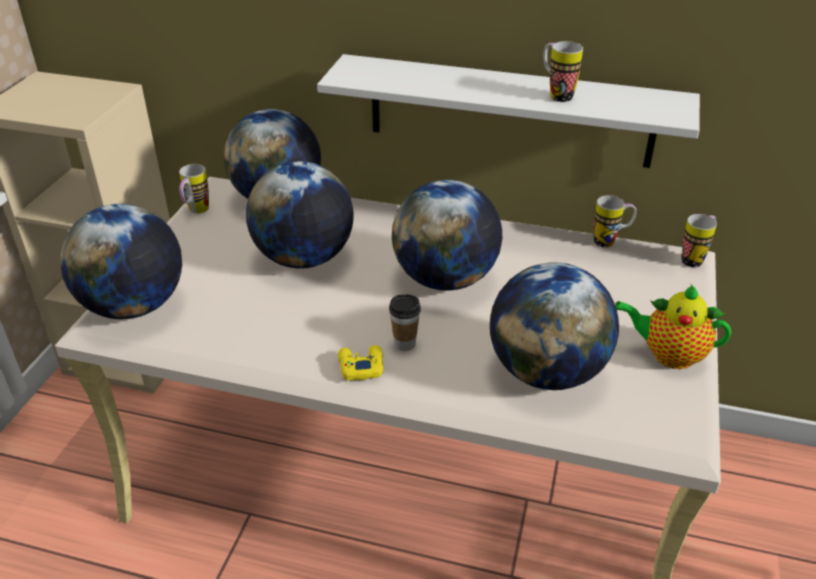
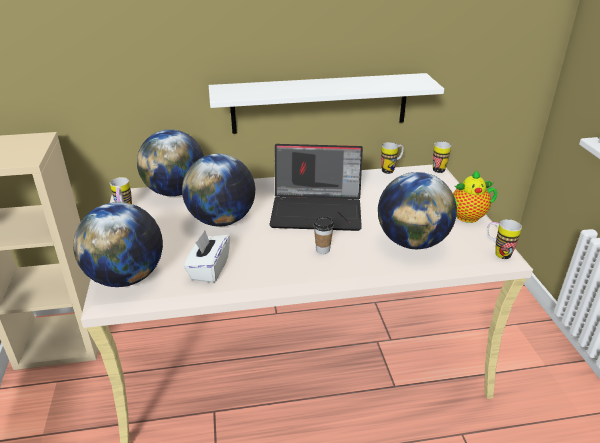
camera: 25 degrees left, 5 degrees down
(236, 326) = (209, 269): none -> white tissue box
(360, 366) = (307, 269): yellow game controller -> none
(445, 279) = (318, 210): globe -> laptop
(556, 94) = (356, 84): mug -> mug (497, 253)

